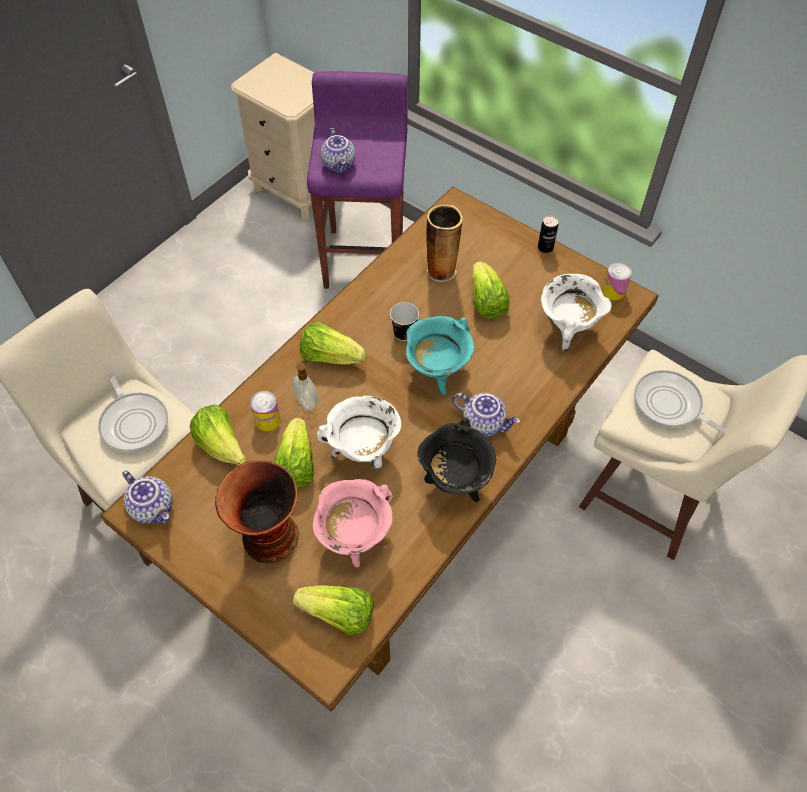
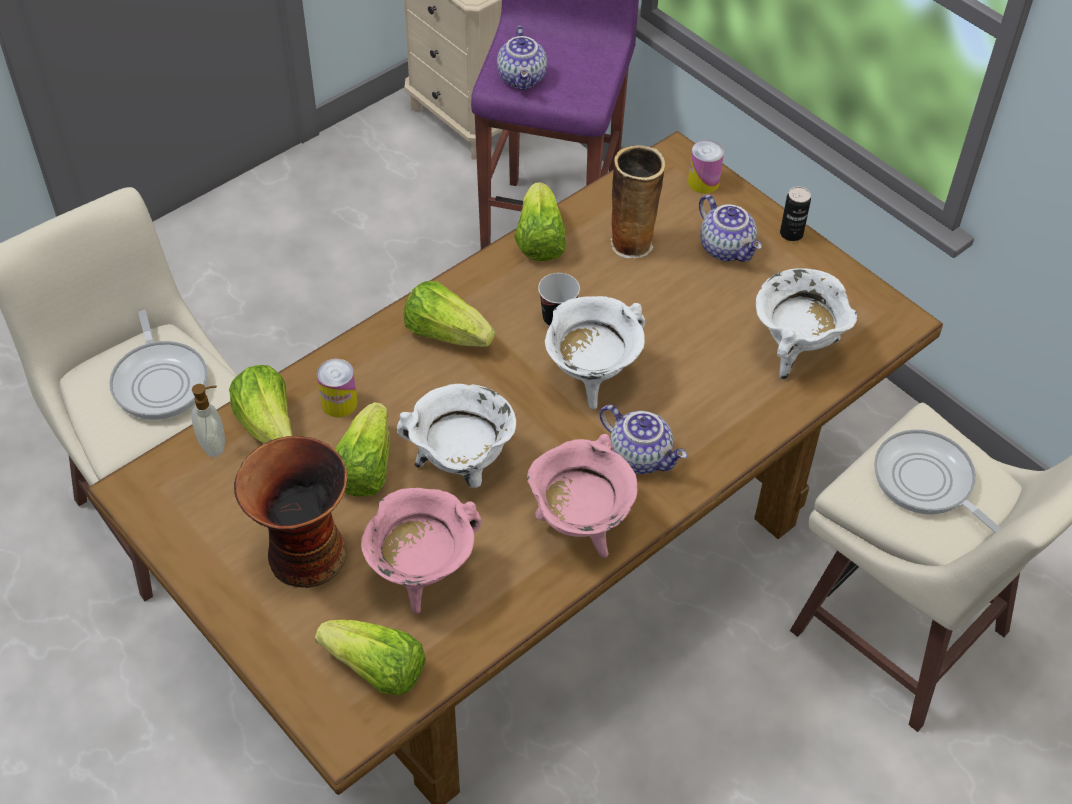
camera: 10 degrees right, 5 degrees down
(154, 507) = (160, 490): teapot -> teapot (727, 248)
(307, 401) = (400, 387): soap dispenser -> soap dispenser (214, 444)
(437, 372) = (591, 378): turquoise cooking pot -> white cooking pot
(455, 481) = (580, 526): black cooking pot -> pink cooking pot
(486, 302) = (686, 295): lettuce -> lettuce (539, 240)
(613, 291) = (876, 308): can -> can (703, 182)

